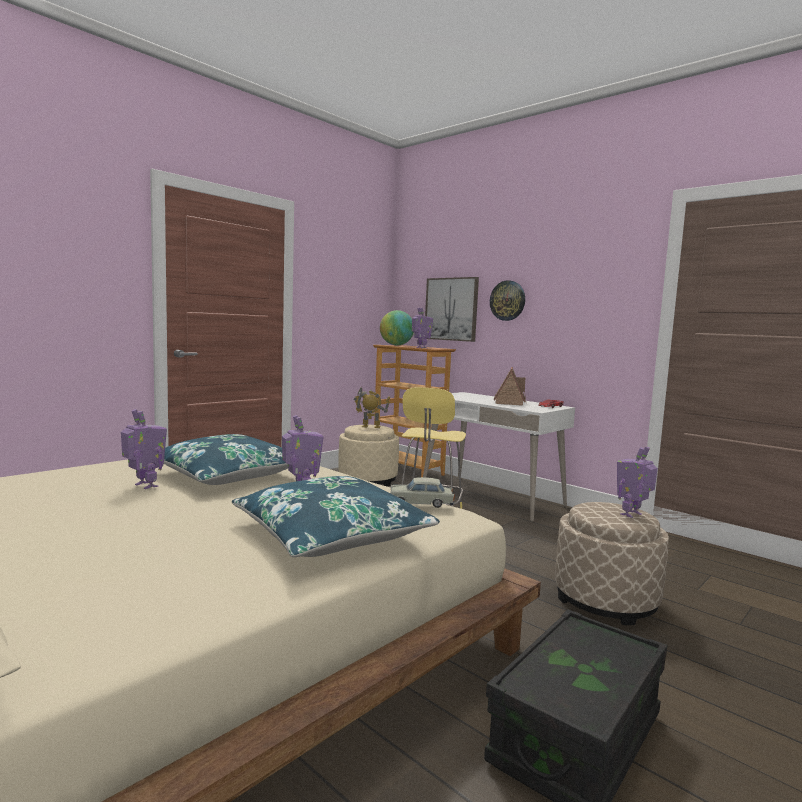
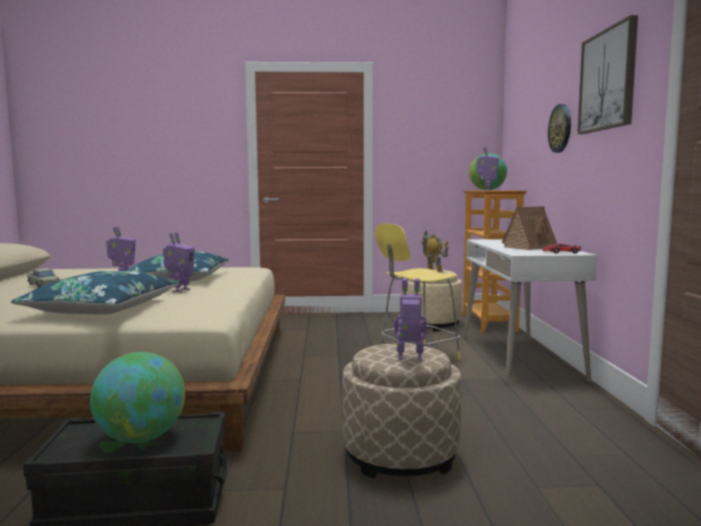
camera: 45 degrees right, 0 degrees up
(421, 503) = (205, 305): beige toy car -> beige toy car (43, 285)
(451, 309) = (529, 146): picture -> picture (608, 80)
(587, 663) = (141, 438): none -> globe

